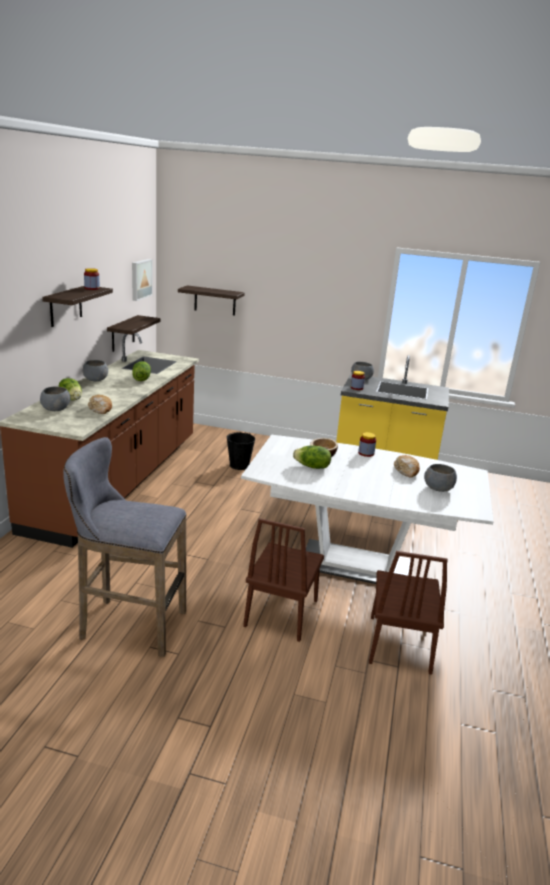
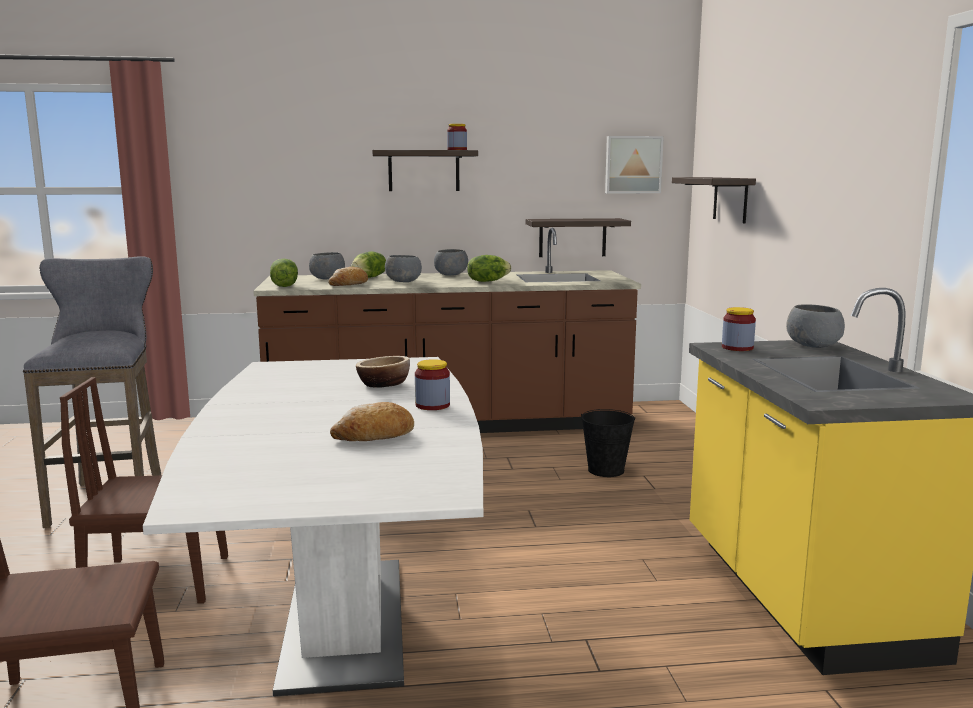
camera: 70 degrees right, 10 degrees down
(312, 467) = (321, 384): lettuce -> lettuce (284, 286)
(438, 488) = (302, 465): grey bowl -> grey bowl (404, 281)

